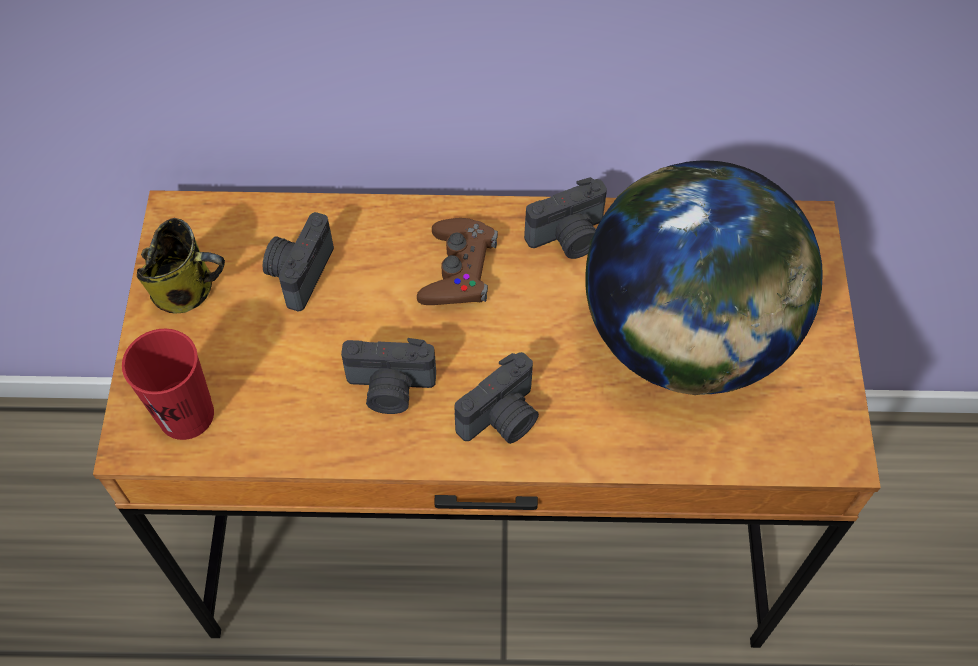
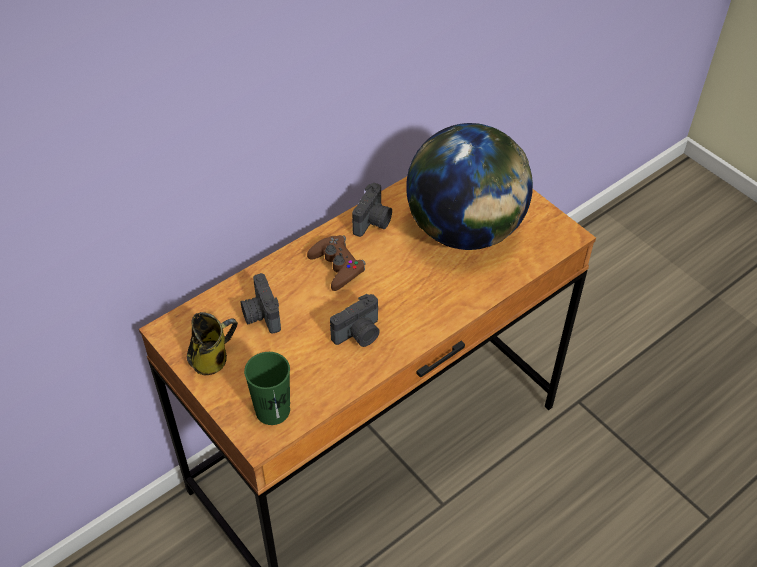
camera: 40 degrees left, 10 degrees down
(186, 415) = (272, 410): red cup -> green cup
(502, 418) = (422, 312): camera -> none

